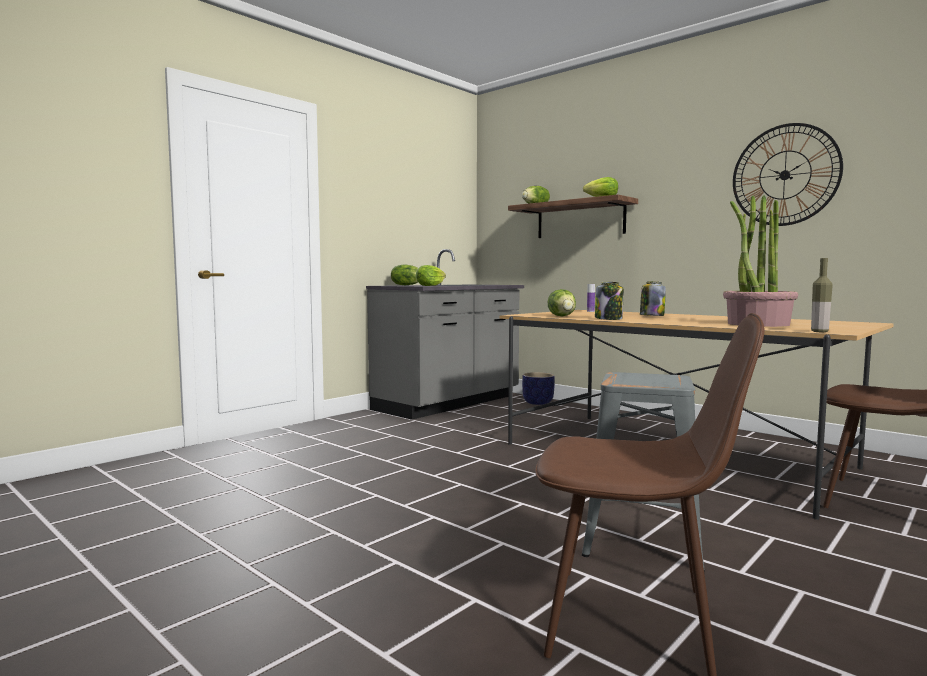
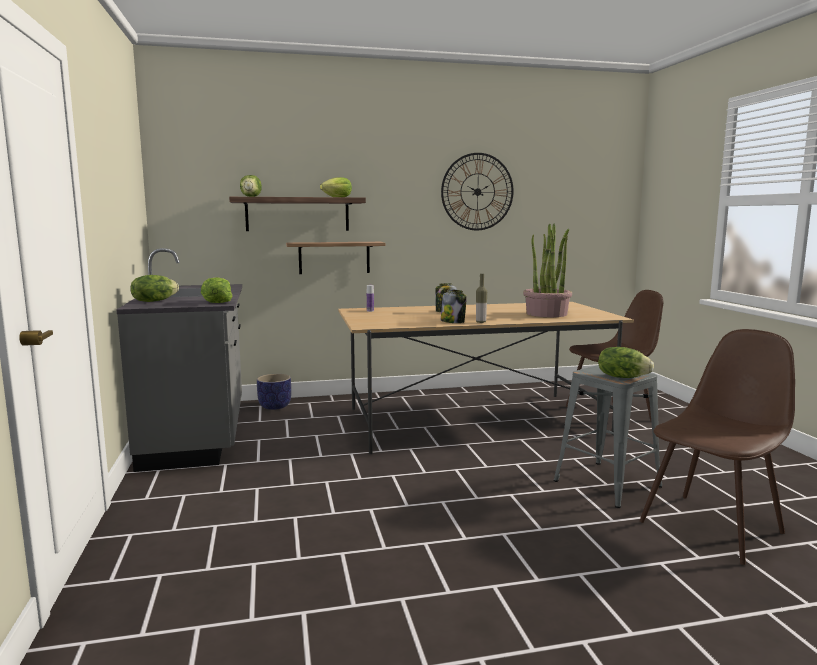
camera: 55 degrees left, 5 degrees up
(562, 316) = (405, 323): lettuce -> lettuce (622, 377)
(610, 262) = (334, 257): none -> shelf
(819, 332) = (609, 318): bottle -> bottle (480, 322)

